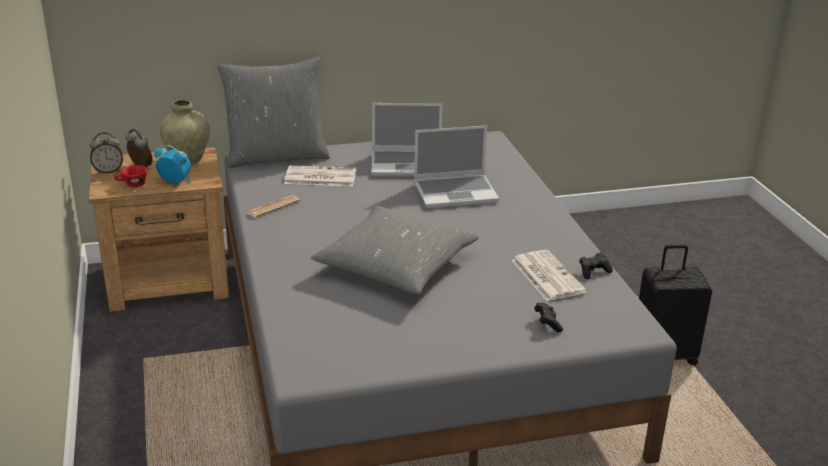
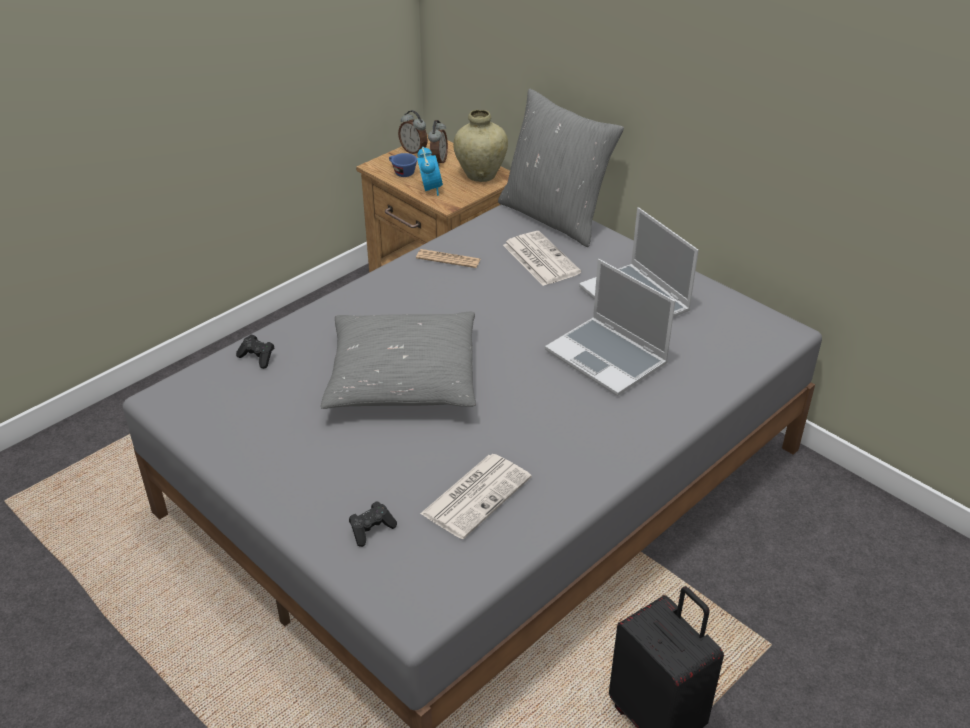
camera: 60 degrees right, 10 degrees up
(132, 185) = (401, 172): red cup -> blue cup
(594, 272) = (522, 532): black game controller -> black game controller (257, 357)

